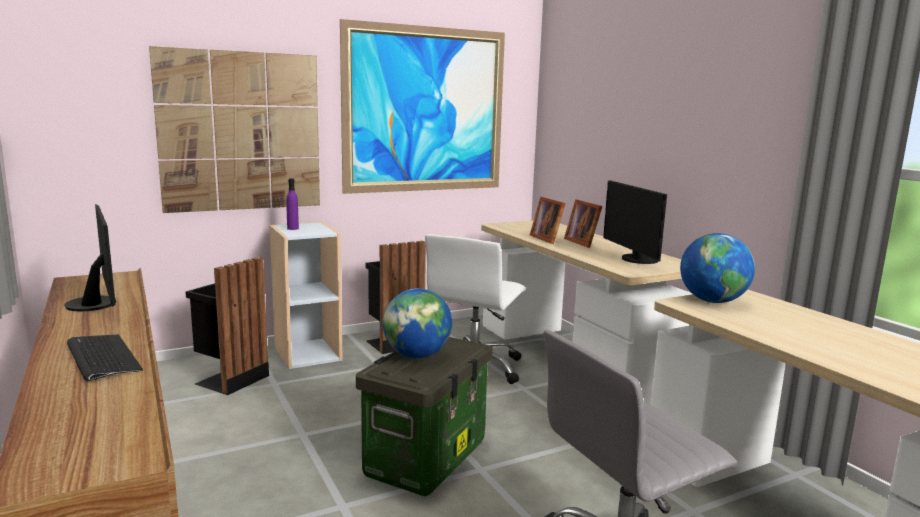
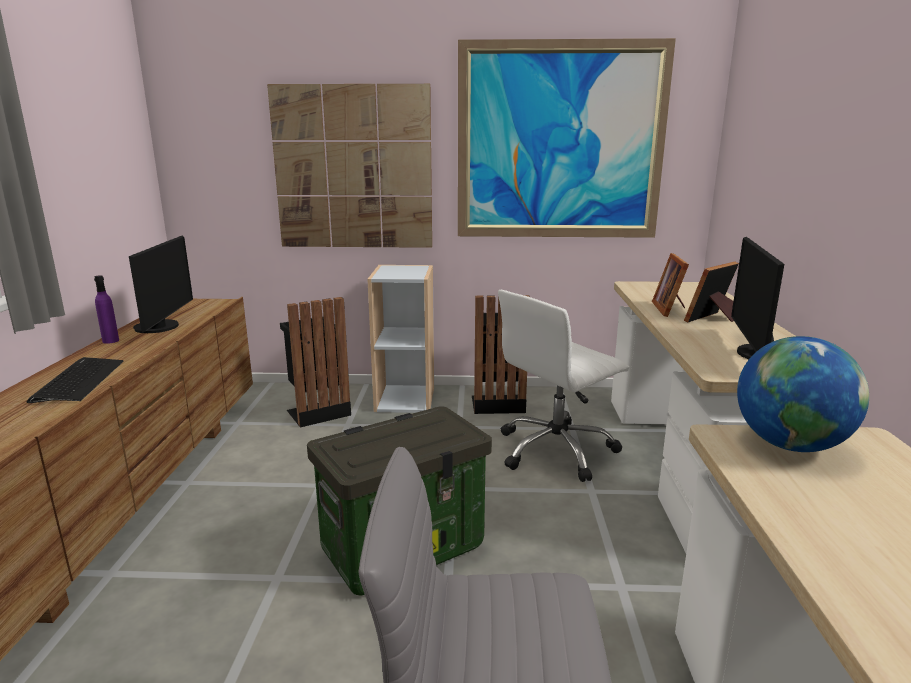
camera: 30 degrees right, 5 degrees up
(293, 228) = (391, 270): purple bottle -> purple bottle (110, 341)
(417, 356) = (390, 433): globe -> none
(583, 242) = (713, 319): picture frame -> picture frame turned 45 degrees clockwise

